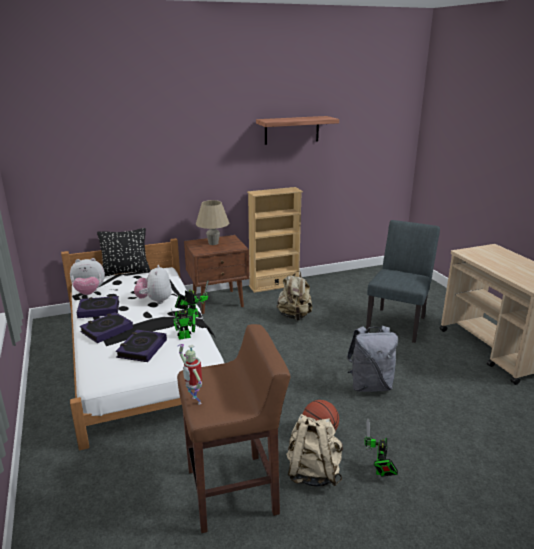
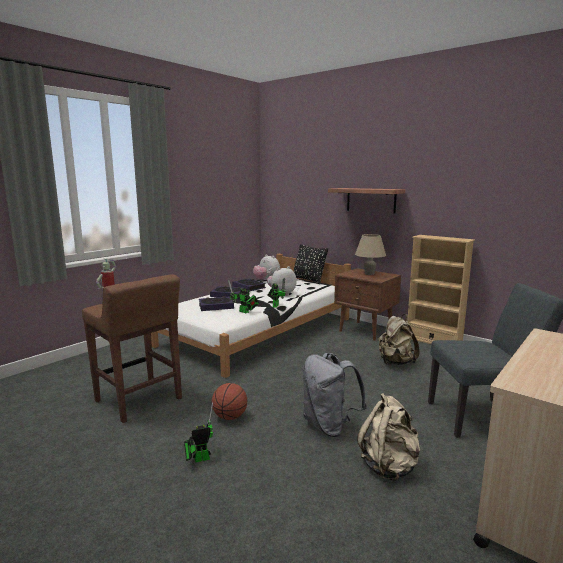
camera: 60 degrees right, 10 degrees down
(292, 130) = (476, 176): shelf -> shelf (371, 200)
(313, 472) = (177, 426): beige backpack -> beige backpack (389, 466)

